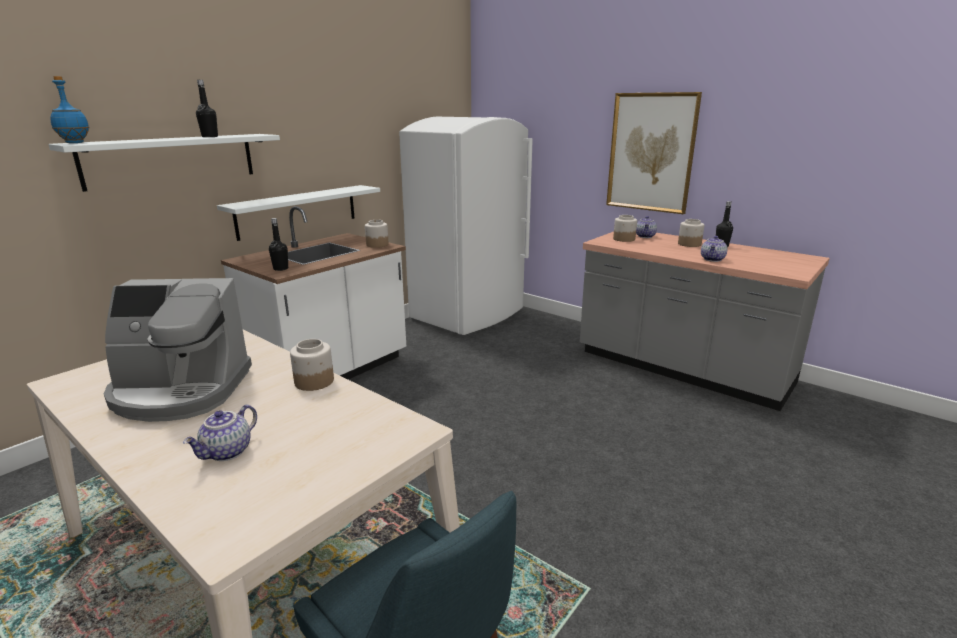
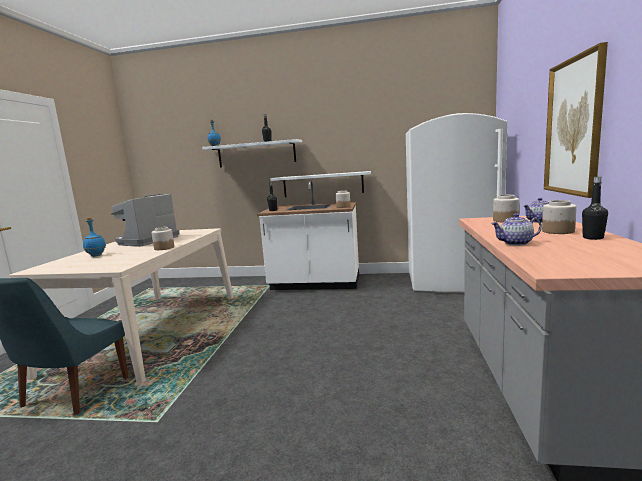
camera: 60 degrees right, 10 degrees down
(181, 391) = (146, 241): coffee machine -> coffee machine turned 60 degrees clockwise
(227, 452) = (96, 255): teapot -> blue bottle

